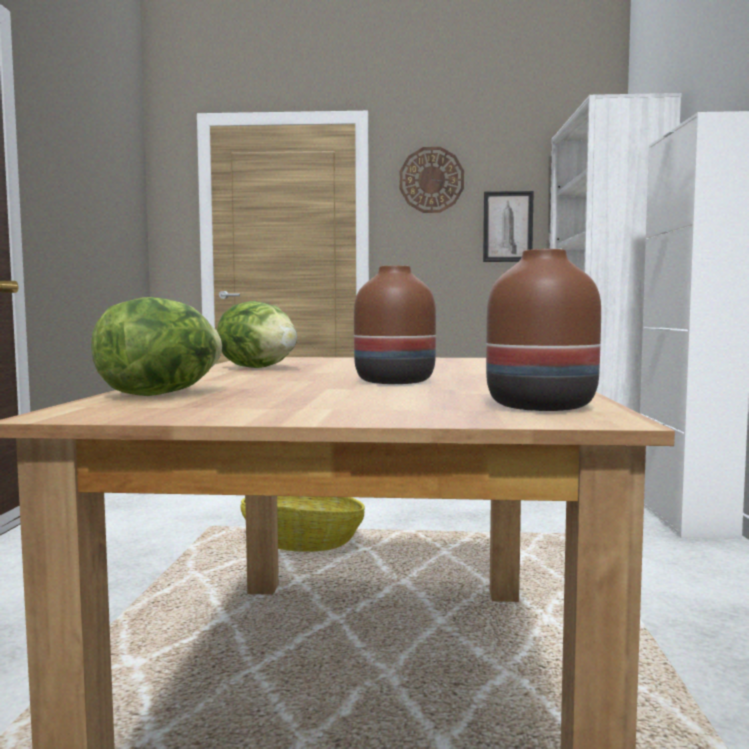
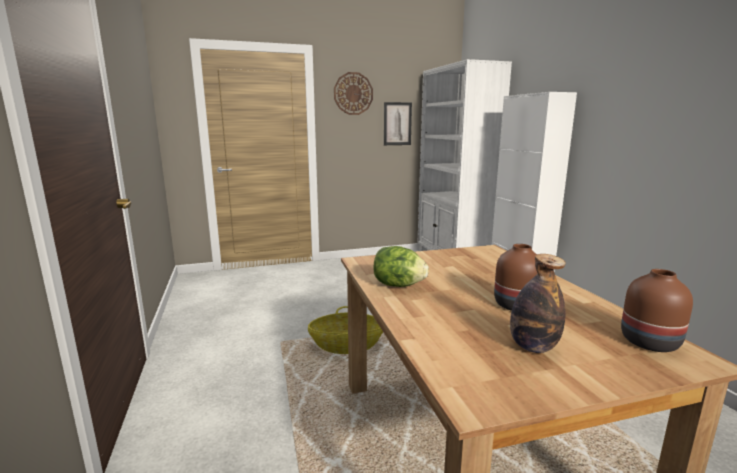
camera: 20 degrees left, 10 degrees up
(161, 394) = (447, 353): lettuce -> none
(308, 398) = (533, 347): none -> bottle

